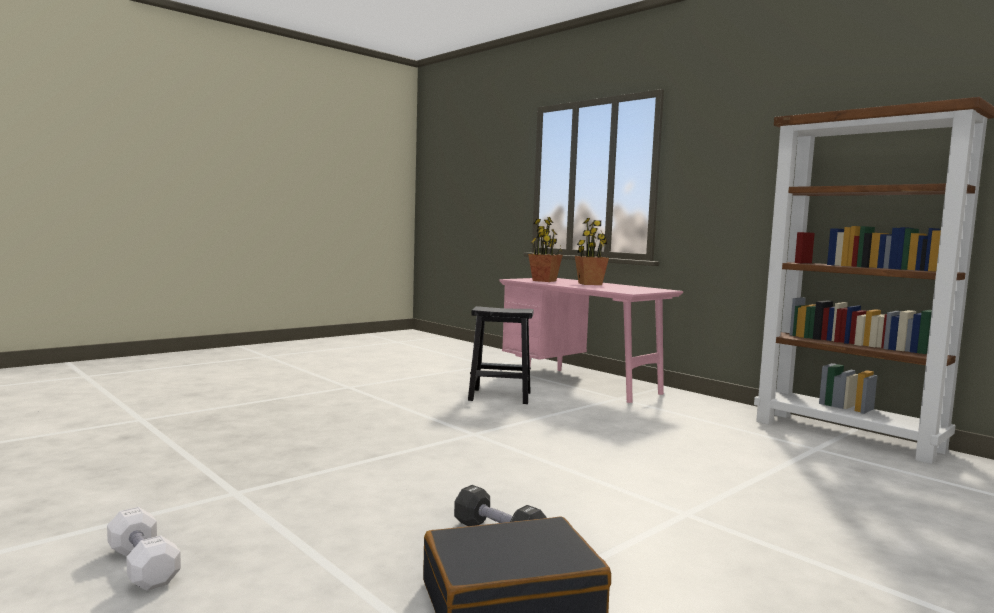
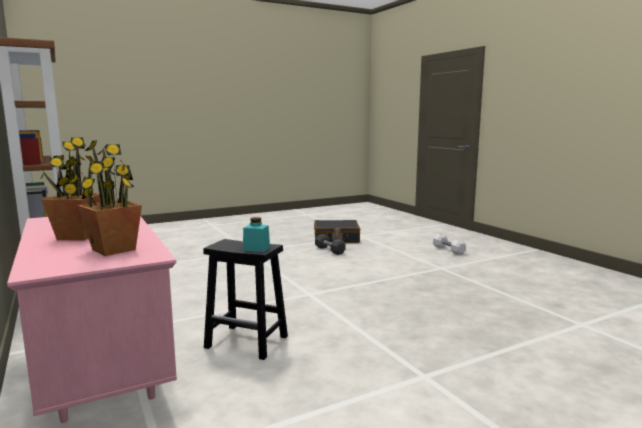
camera: 165 degrees left, 5 degrees up
(489, 308) = (256, 248): none -> turquoise jar

